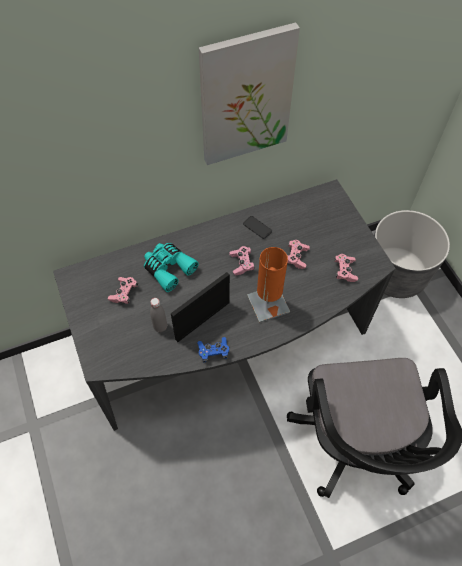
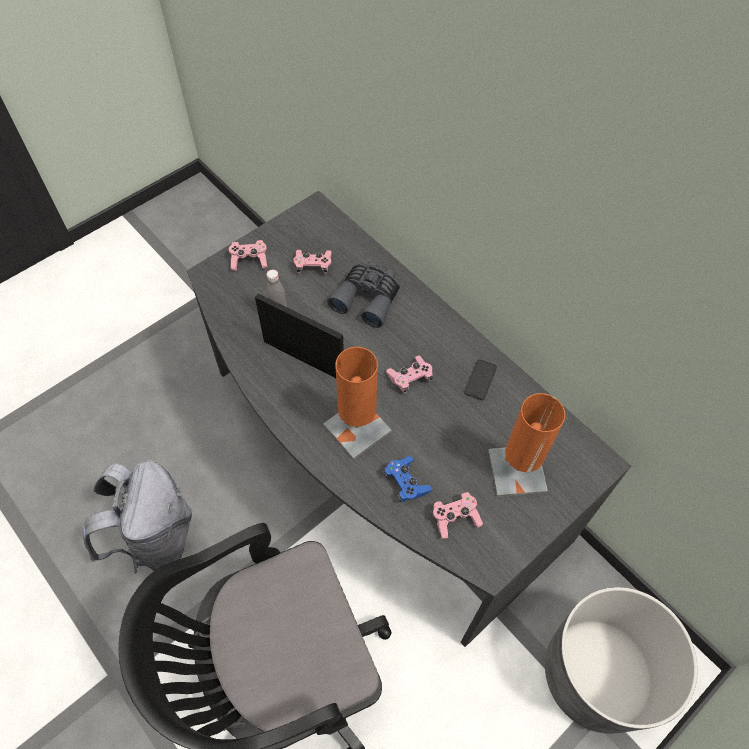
camera: 70 degrees right, 0 degrees up
(168, 268) = (367, 298): turquoise binoculars -> grey binoculars
(213, 352) = (262, 384): blue game controller -> blue game controller (406, 483)
(236, 510) = (156, 538): none -> grey backpack
(246, 97) = (560, 201): picture -> none
(296, 257) = (451, 444): pink game controller -> pink game controller (249, 260)
(324, 231) = (517, 471): none -> orange table lamp

